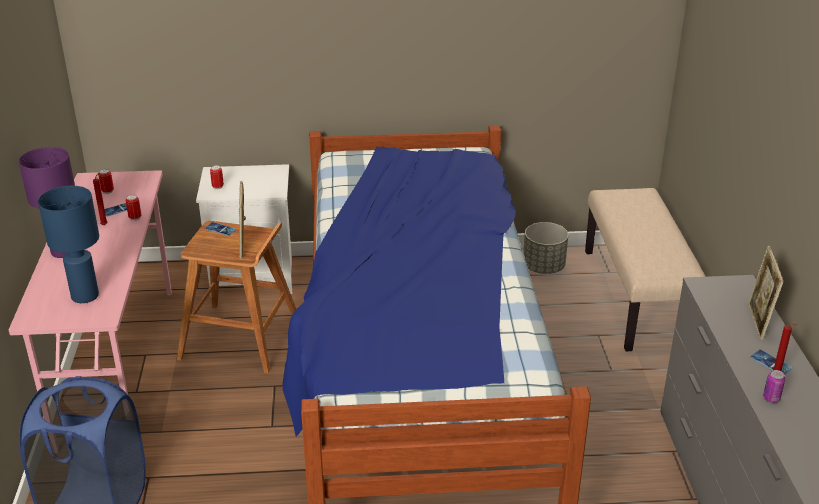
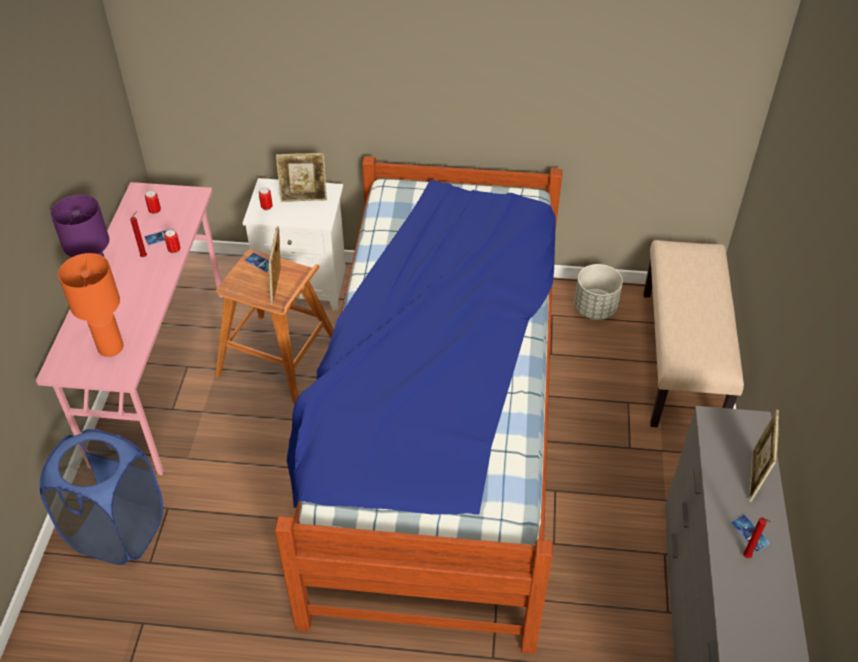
camera: 10 degrees right, 15 degrees up
(85, 296) = (111, 347): blue table lamp -> orange table lamp
(253, 178) = (304, 199): none -> picture frame
(771, 398) = (735, 579): can -> none

